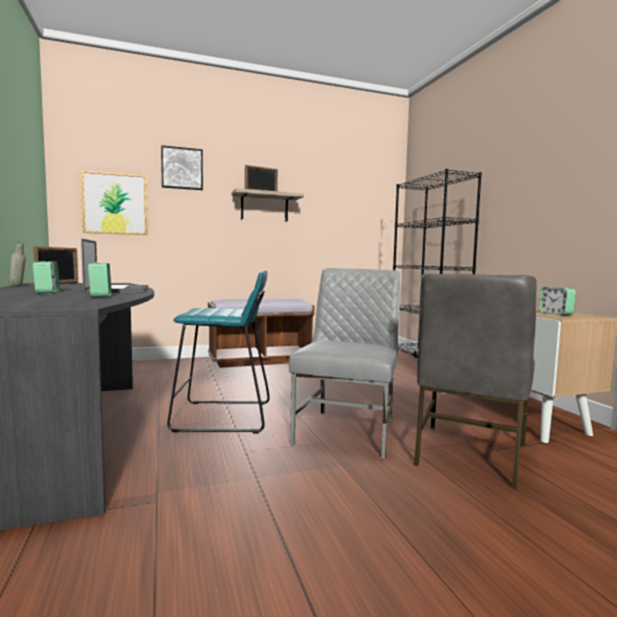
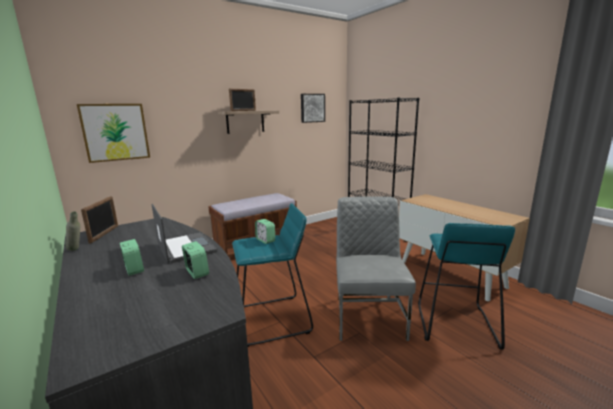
camera: 15 degrees left, 10 degrees up
(182, 168) = (173, 94): picture -> picture (312, 108)
(469, 454) = (454, 323): grey chair -> turquoise stool
(555, 313) = (492, 216): alarm clock -> alarm clock (265, 240)

